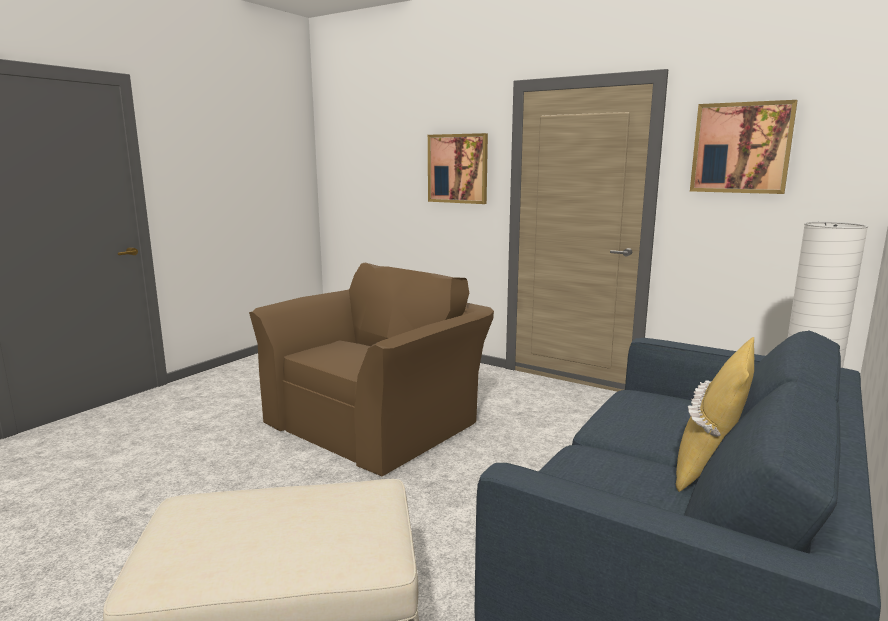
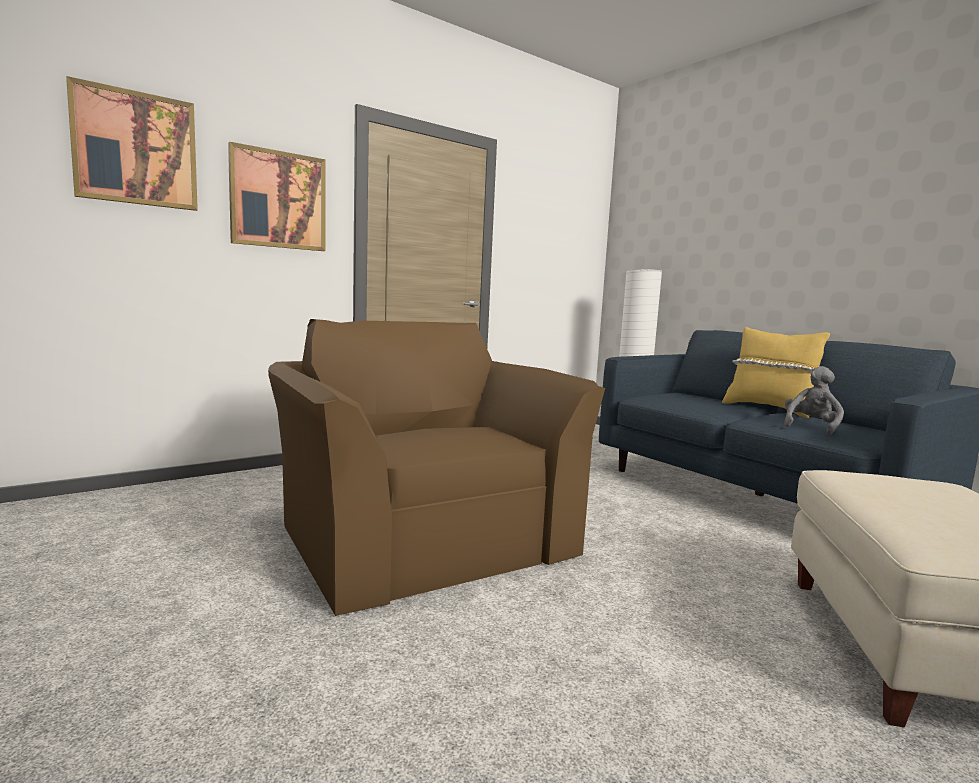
camera: 70 degrees left, 5 degrees down
(602, 488) = (811, 427): none -> grey plush toy
(741, 148) = (541, 217): picture -> picture (135, 149)

